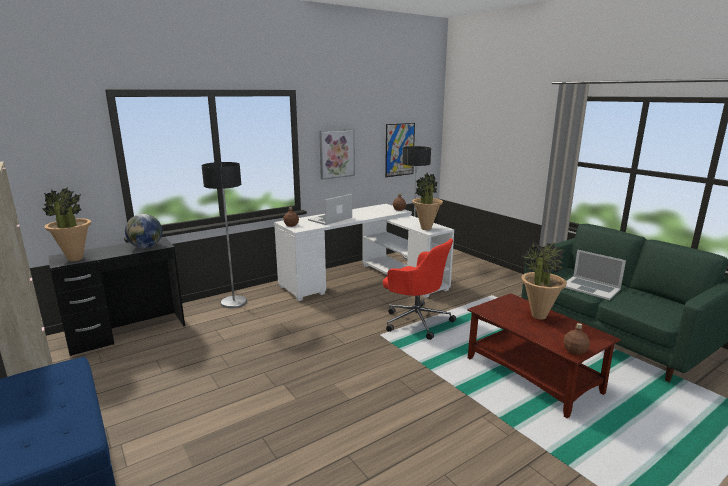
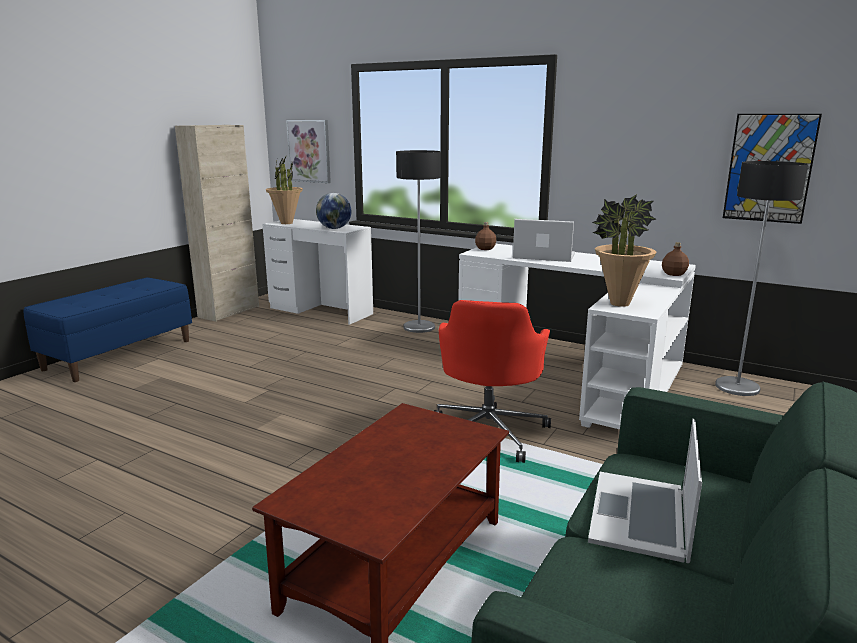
camera: 65 degrees right, 0 degrees up
(128, 332) = (321, 311): black desk -> white desk
(336, 154) = (618, 160): picture -> picture (309, 151)
(538, 316) = (422, 462): potted plant -> none
(575, 351) = (295, 503): brown bottle -> none

